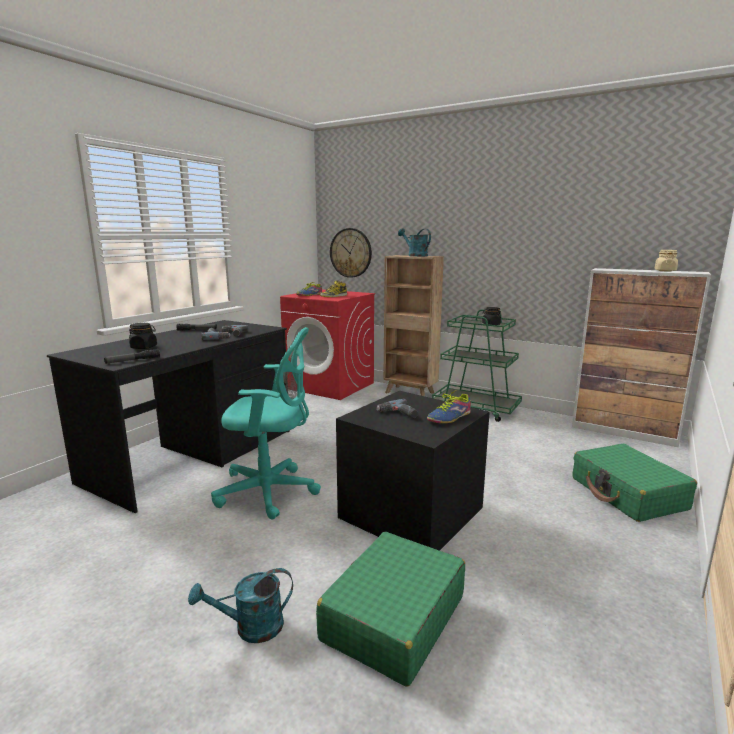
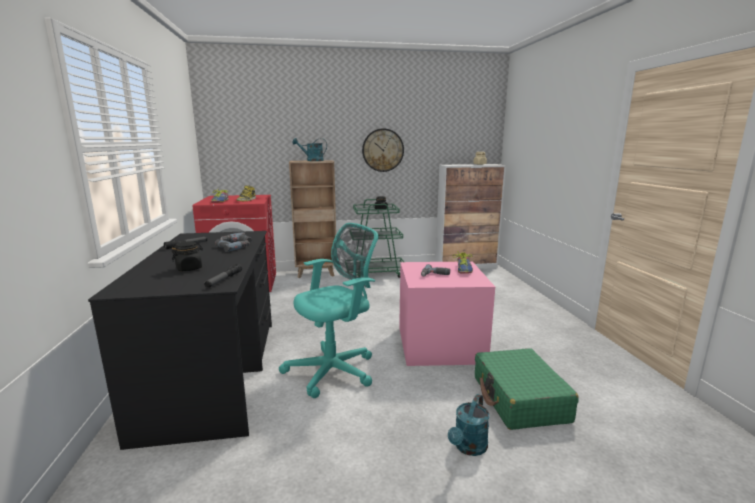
camera: 40 degrees left, 0 degrees up
(351, 253) = (240, 160): wall clock -> wall clock (383, 150)
(413, 512) = (441, 344): black storage box -> pink storage box
(628, 494) = (512, 296): green suitcase -> none

